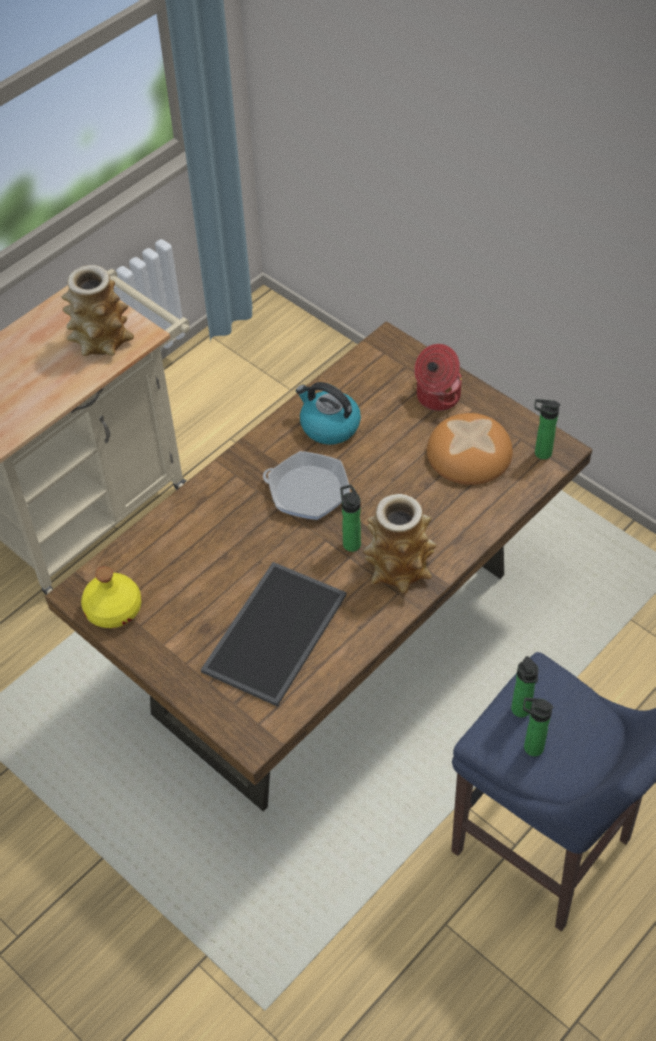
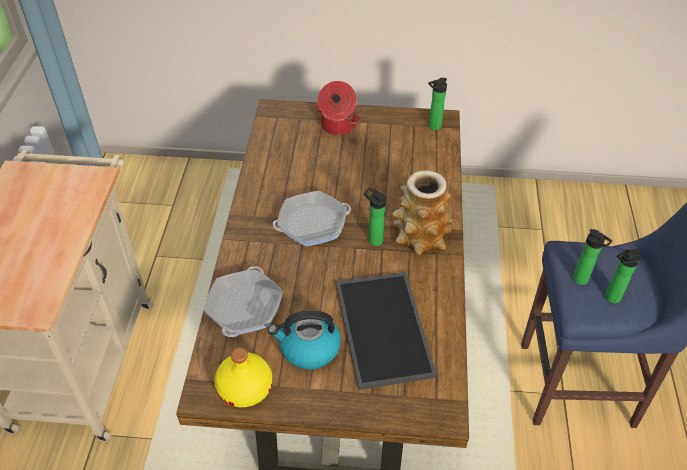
camera: 40 degrees left, 5 degrees down
(101, 340) = (64, 196): vase -> none
(175, 537) = (244, 307): none -> frying pan
(329, 426) = (284, 177): kettle -> kettle (308, 348)
(468, 454) = (392, 148): bread -> none

